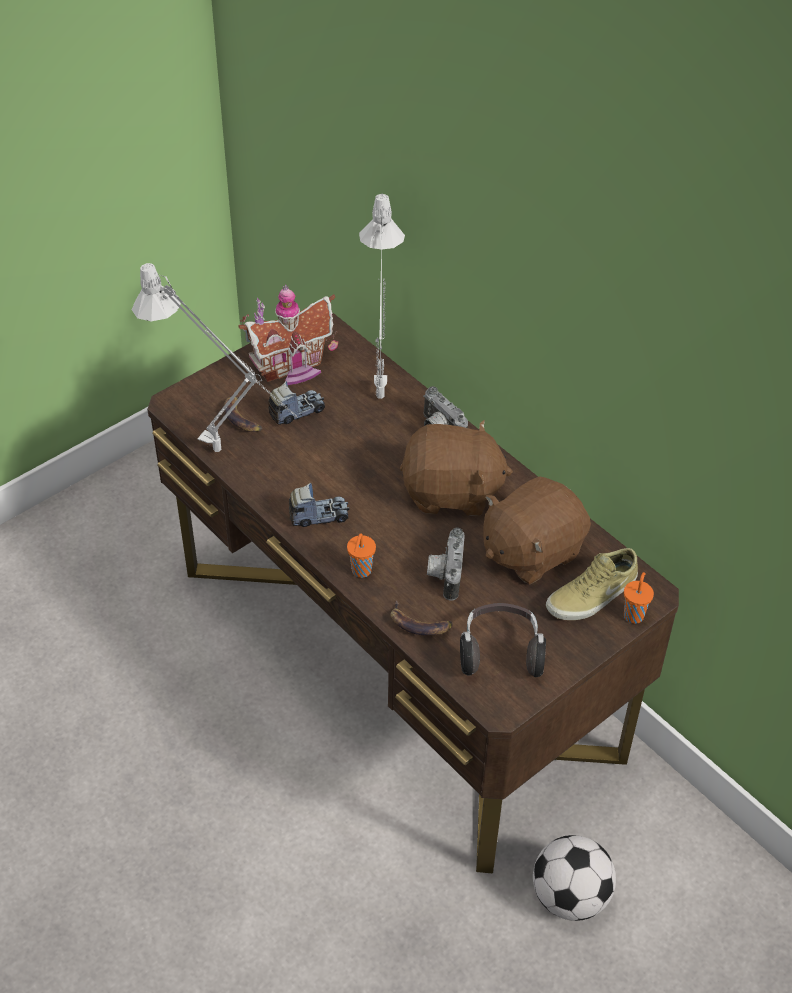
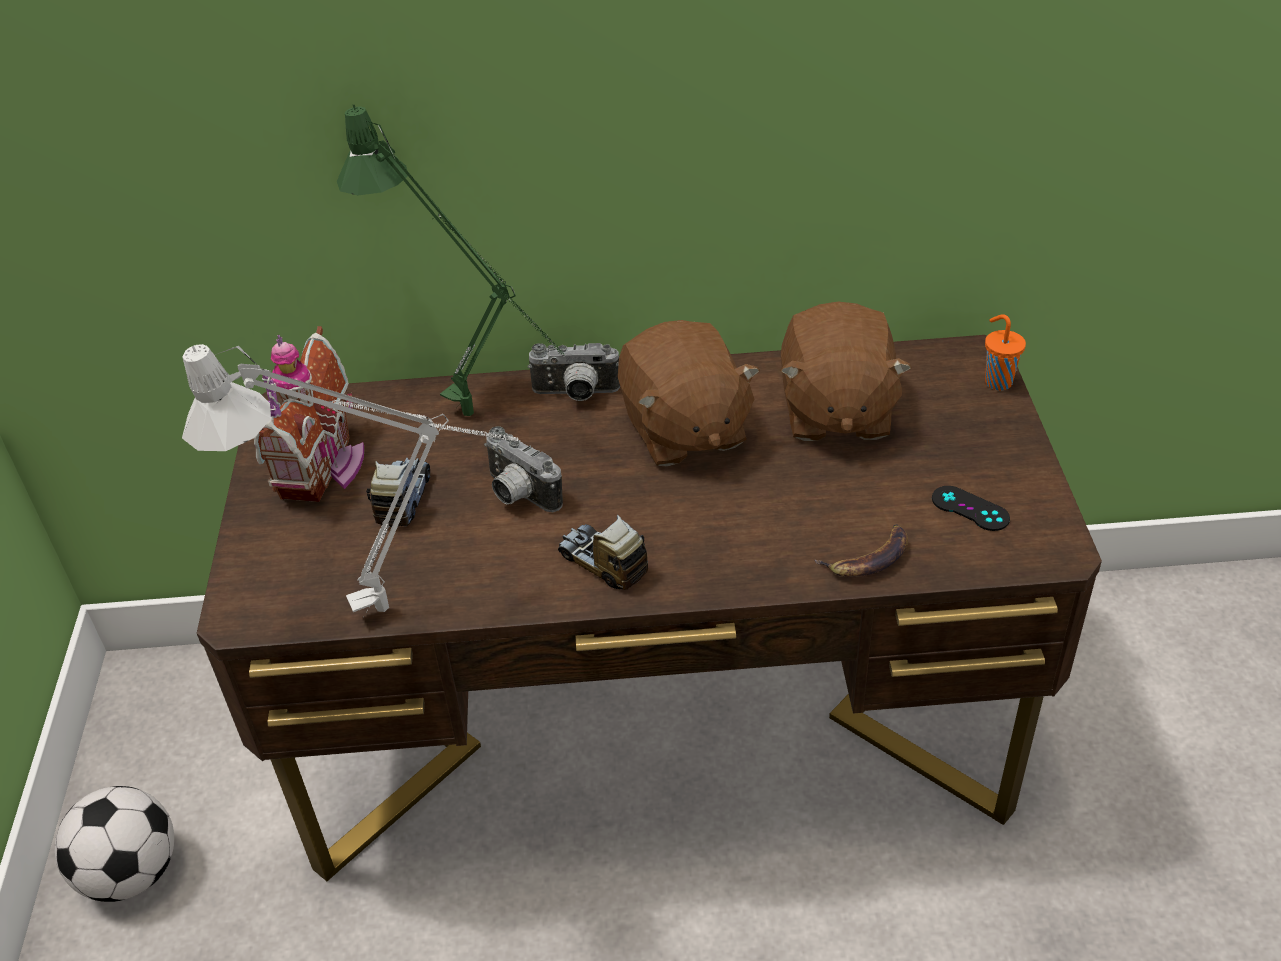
camera: 50 degrees left, 5 degrees down
(242, 417) = (351, 556): banana -> none
(319, 516) = (603, 564): toy truck -> toy truck turned 75 degrees counterclockwise
(361, 571) = (735, 570): orange cup -> none
(380, 406) = (481, 422): grey table lamp -> green table lamp
(444, 574) = (807, 498): camera -> camera (518, 495)
(451, 492) = (684, 430): brown plush toy -> brown plush toy turned 120 degrees clockwise
(500, 651) = (970, 509): headphones -> black game controller
(570, 897) = (1089, 757): football -> football (131, 873)
(593, 595) = (944, 397): beige shoe -> none

